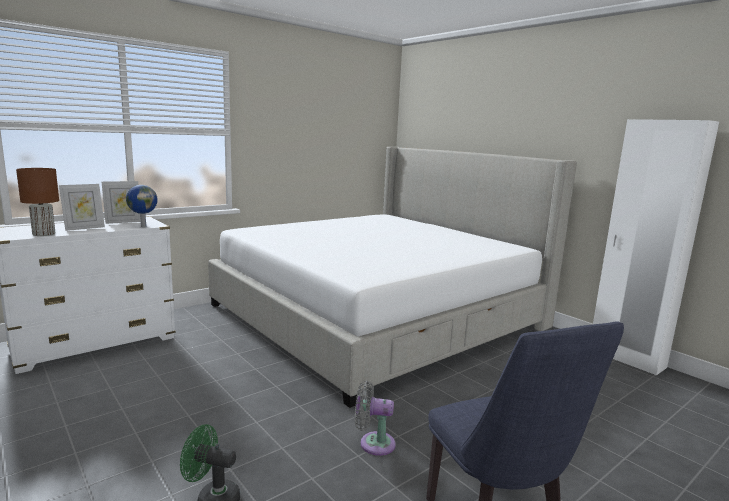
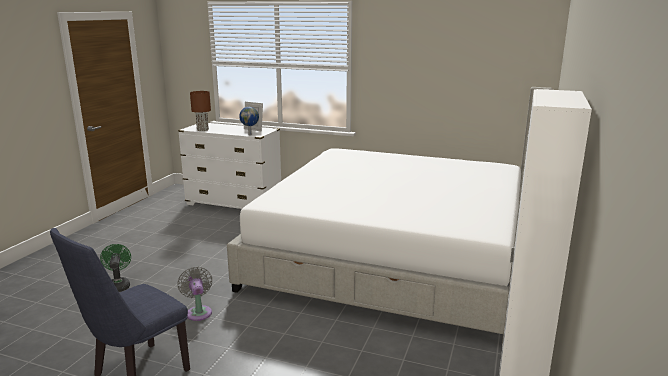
camera: 60 degrees right, 5 degrees up
(84, 228) = (226, 130): picture frame -> none

